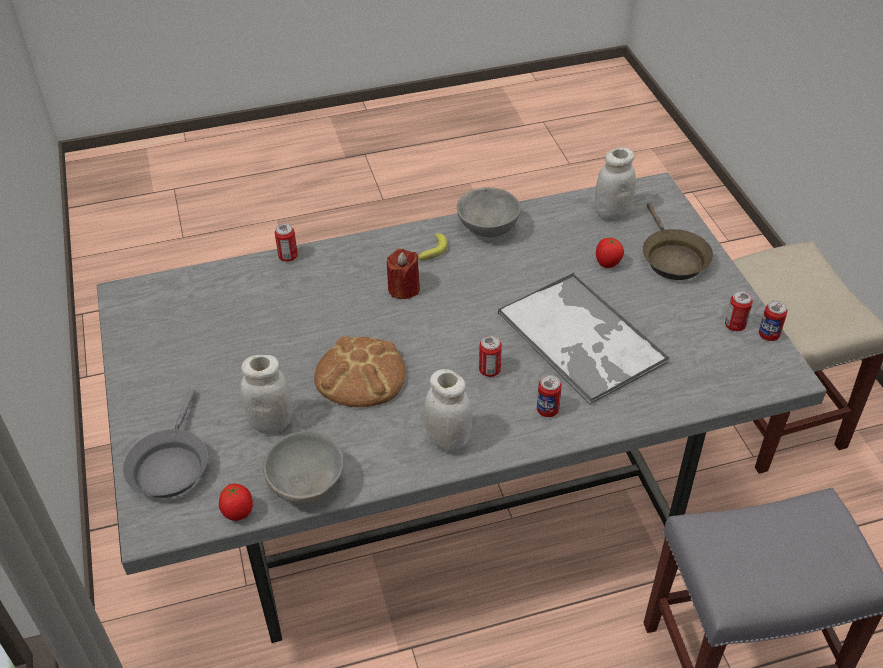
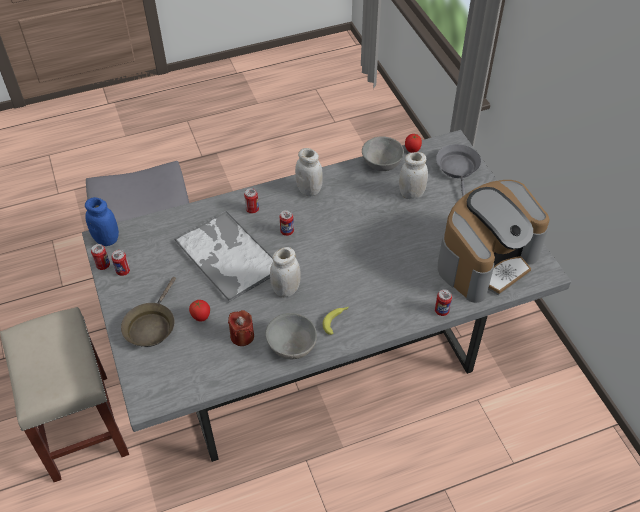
camera: 175 degrees right, 5 degrees up
(199, 313) = (486, 260): none -> coffee machine
(360, 375) = (366, 224): bread -> none
(404, 288) = (350, 287): red candle -> red candle (242, 336)
(611, 213) = (190, 369): white jar -> white jar (286, 290)
(672, 258) = (151, 326): brown frying pan -> brown frying pan turned 150 degrees counterclockwise
(779, 373) = (107, 239): none -> blue jar

